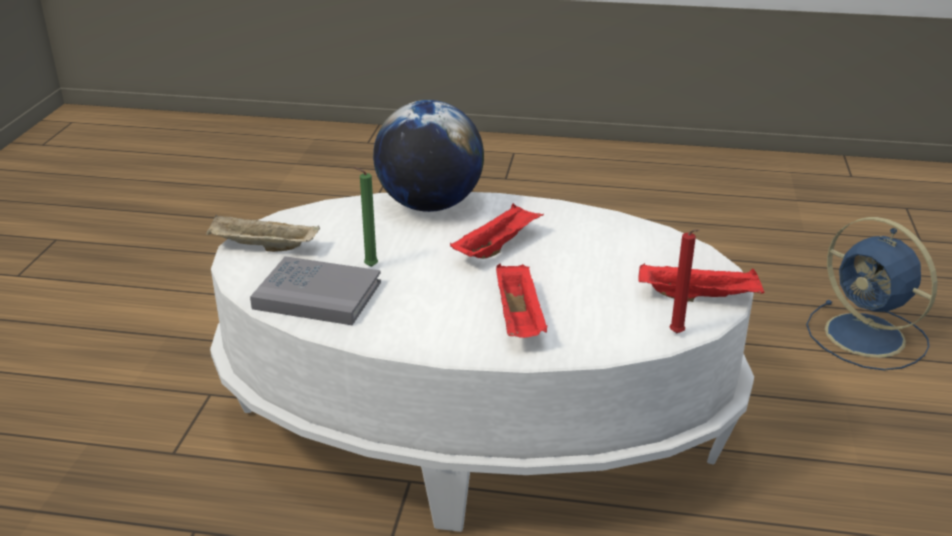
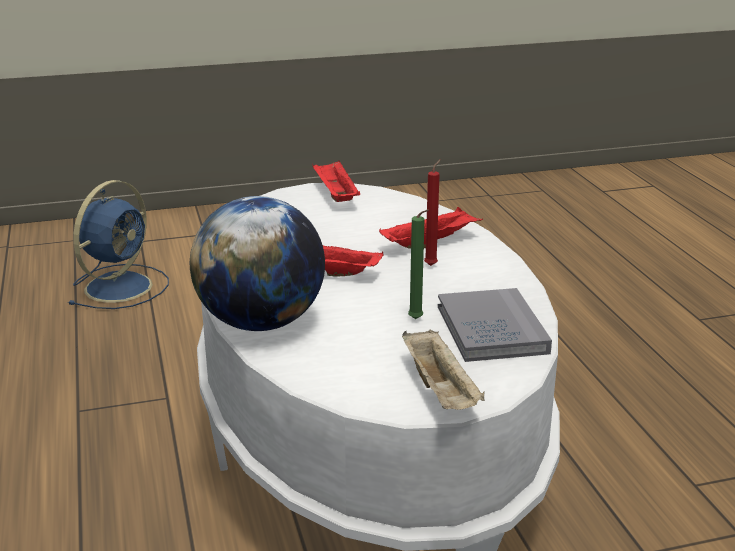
camera: 115 degrees left, 5 degrees down
(678, 334) = (392, 195): red candle -> red candle (432, 265)

